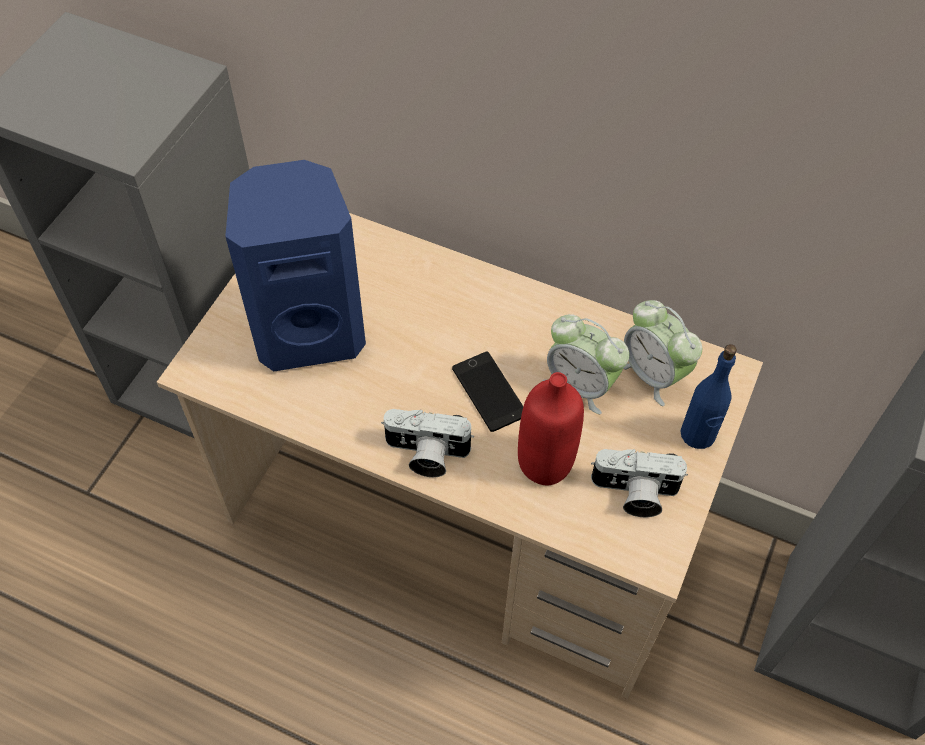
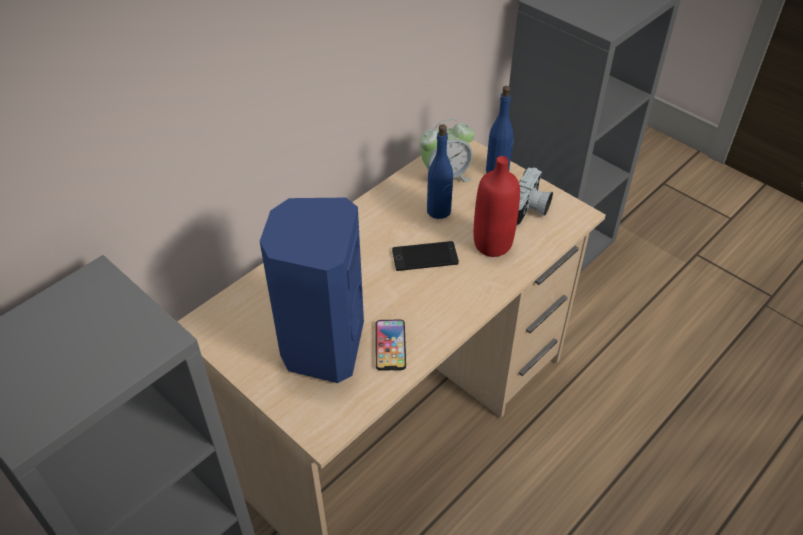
camera: 70 degrees left, 10 degrees down
(332, 396) = (390, 345): none -> phone
(425, 454) = (462, 303): camera -> none
(580, 384) = (439, 211): alarm clock -> blue bottle

